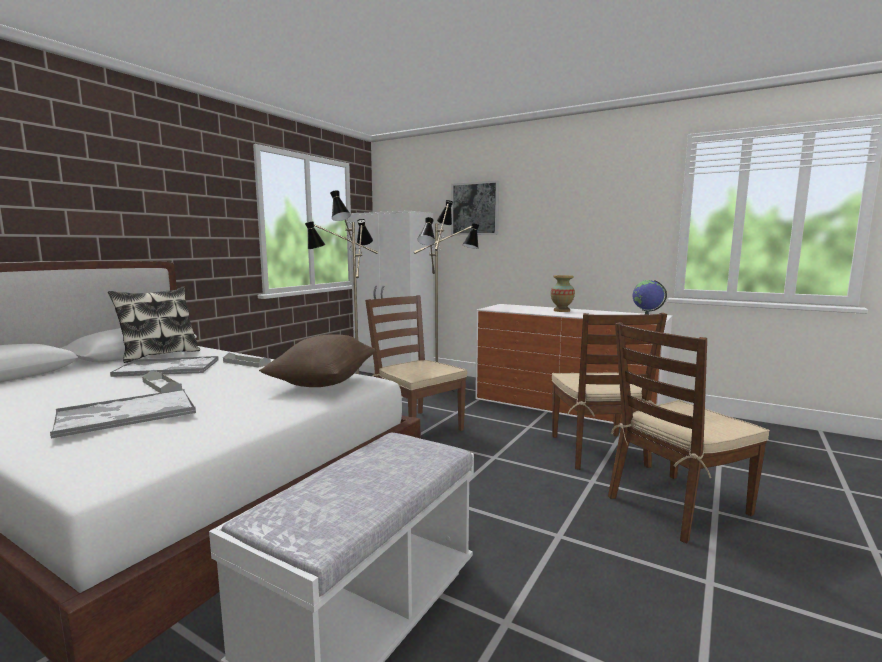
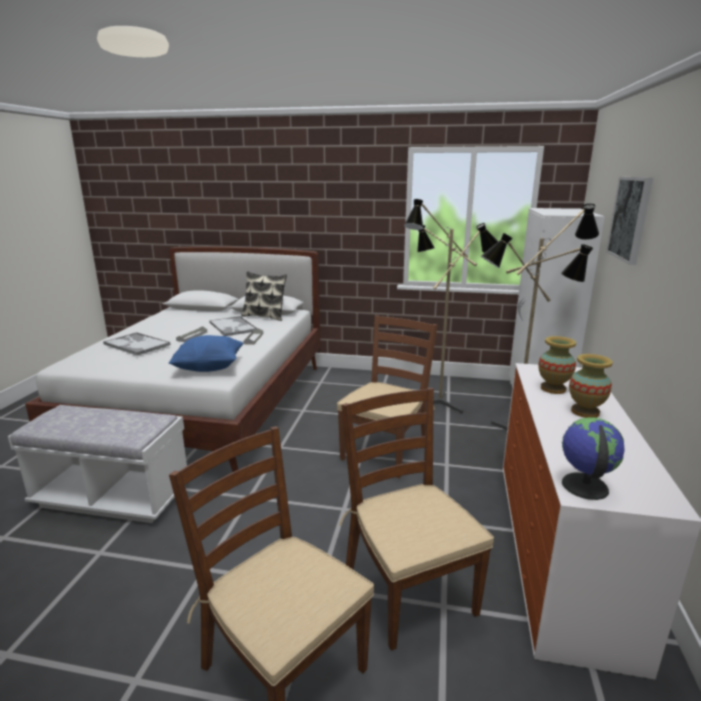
camera: 70 degrees right, 10 degrees up
(323, 383) = (209, 368): brown pillow -> blue pillow
(526, 310) = (553, 389): none -> vase
(598, 451) = (407, 589): brown chair -> brown chair turned 90 degrees clockwise

